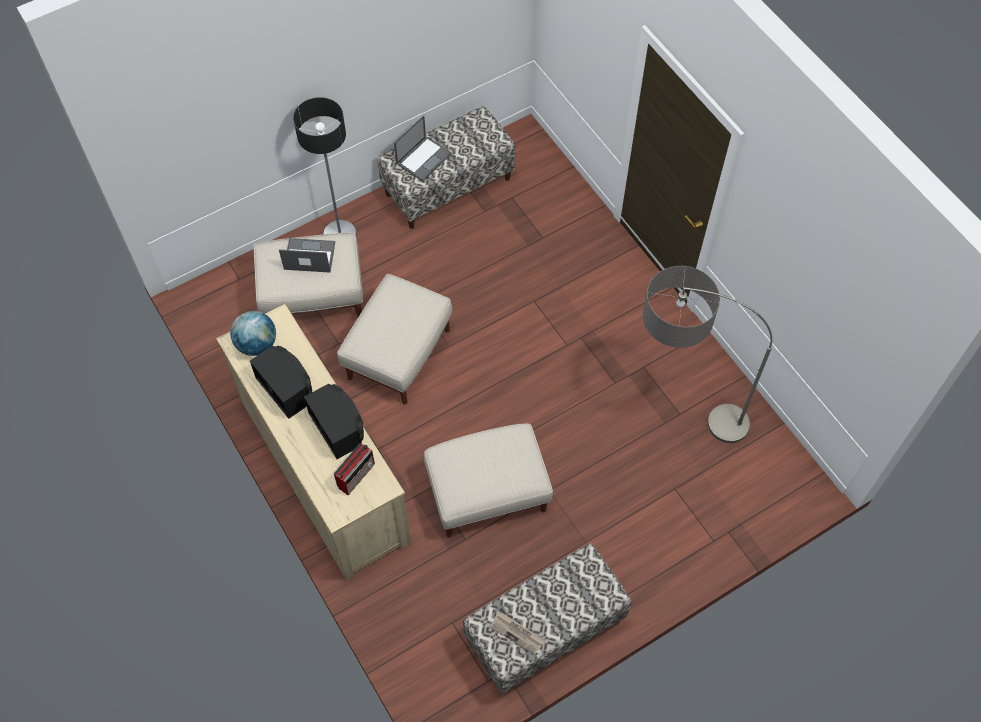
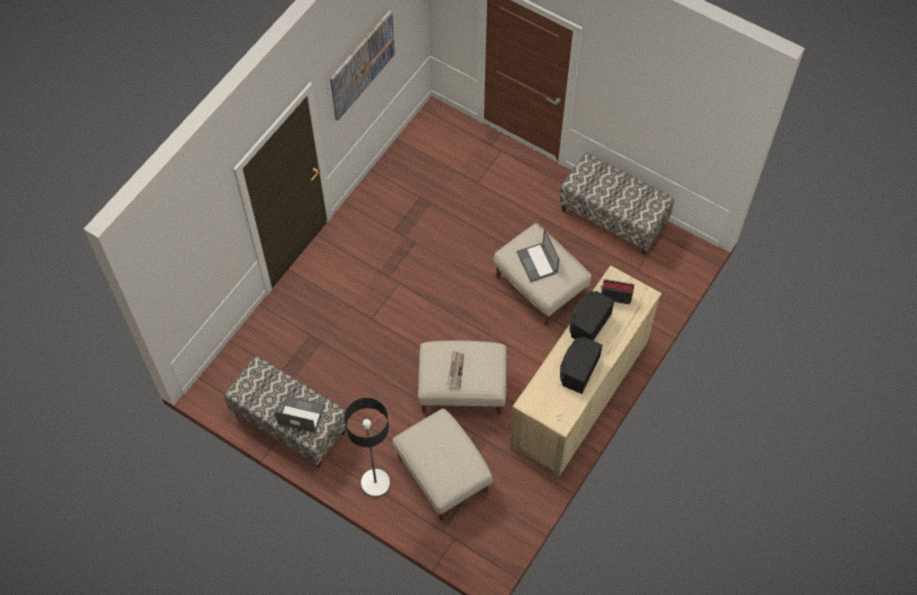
camera: 115 degrees left, 0 degrees up
(257, 344) = (555, 407): globe -> none
(309, 256) = (435, 454): laptop -> laptop (537, 263)
(517, 633) = (642, 201): newspaper -> newspaper (455, 370)
(677, 417) = (423, 197): floor lamp -> none
(795, 257) = (362, 65): none -> picture

